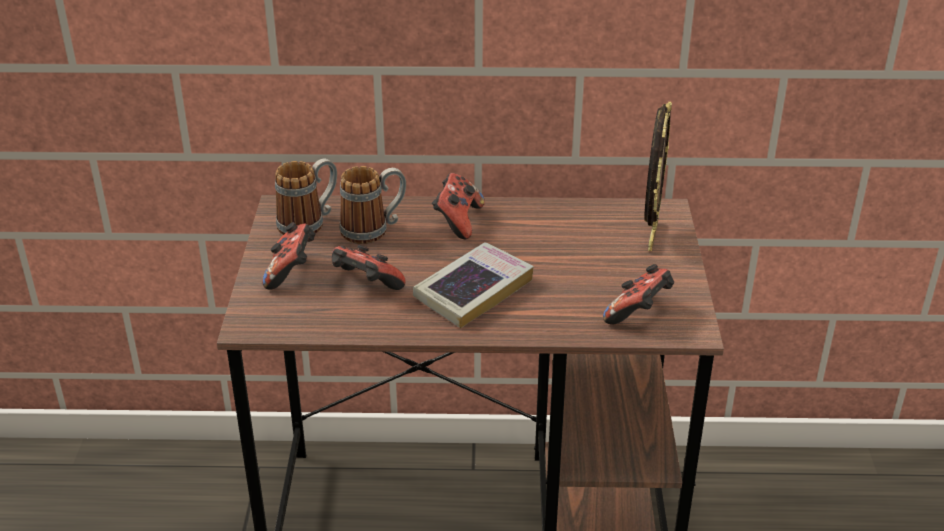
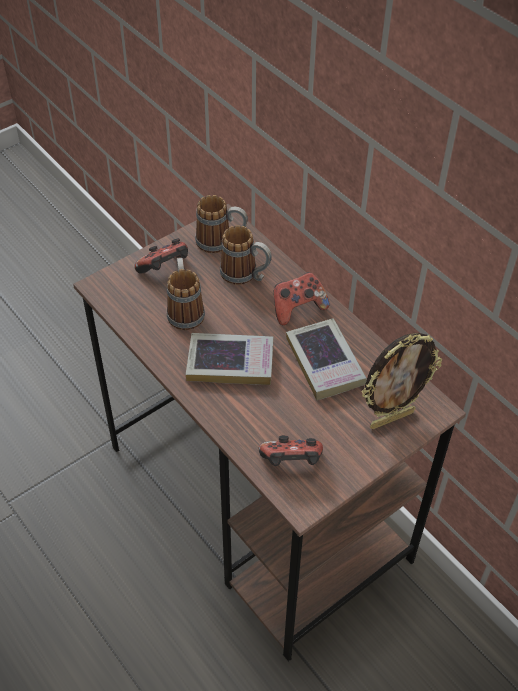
camera: 50 degrees right, 15 degrees up
(366, 286) = (185, 310): game controller -> mug
(543, 239) = (325, 363): none -> book

